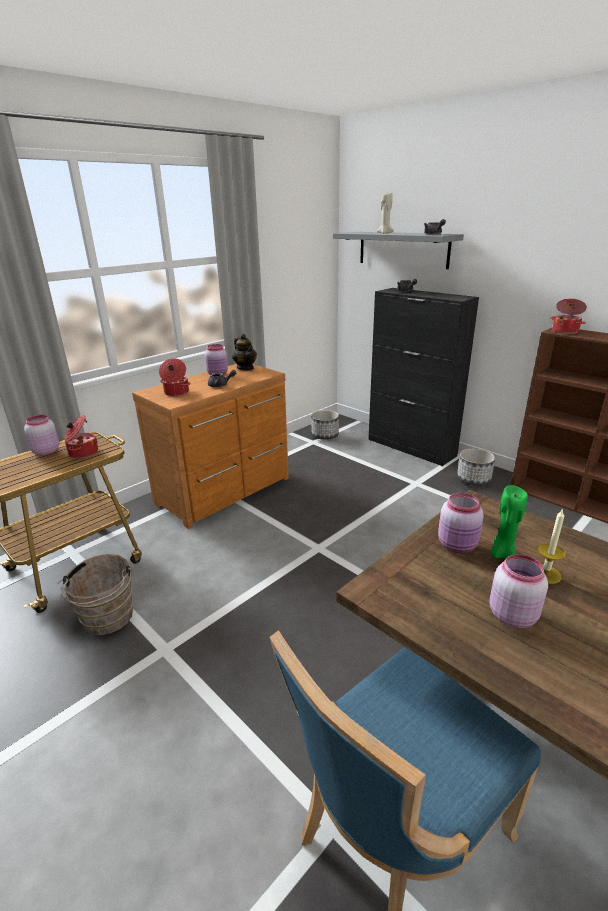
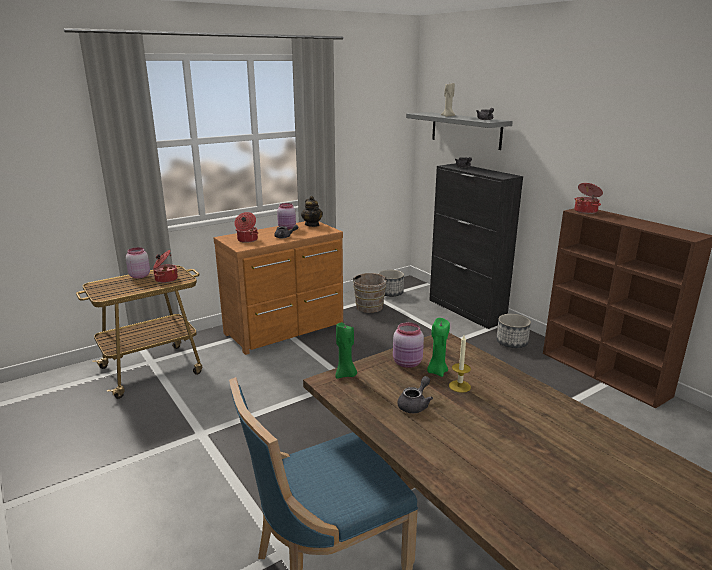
camera: 10 degrees right, 5 degrees down
(107, 620) = (164, 409): brown bucket -> brown bucket (369, 308)
(390, 576) = (346, 375): none -> green candle
(511, 615) = (415, 405): pink jar -> grey teapot

